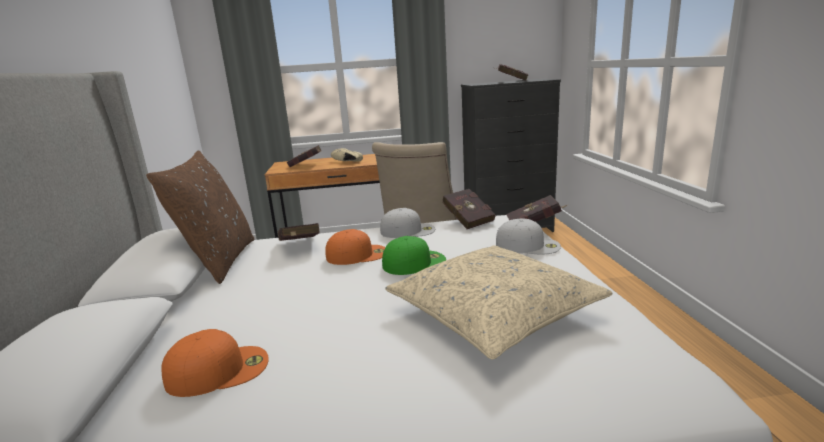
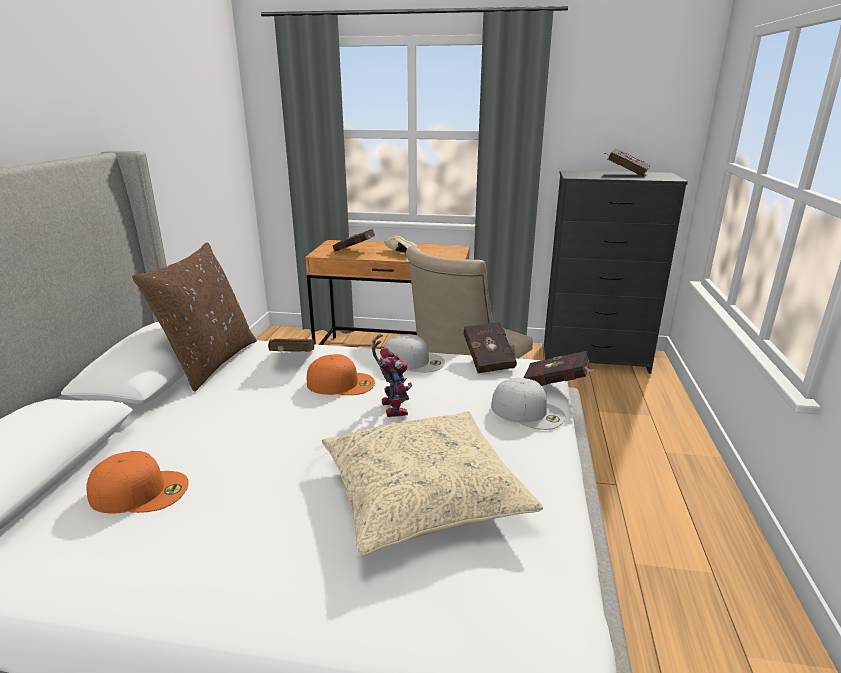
camera: 15 degrees right, 5 degrees up
(414, 262) = (390, 407): green cap -> toy robot

